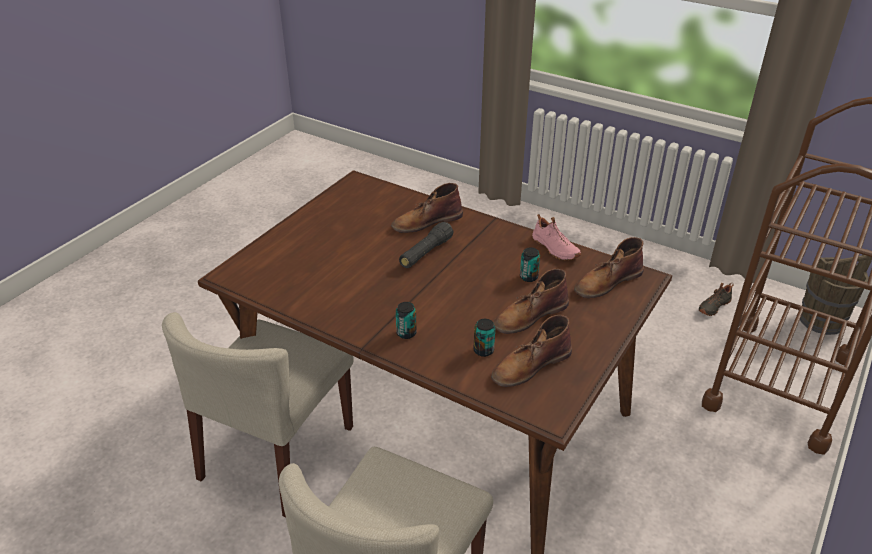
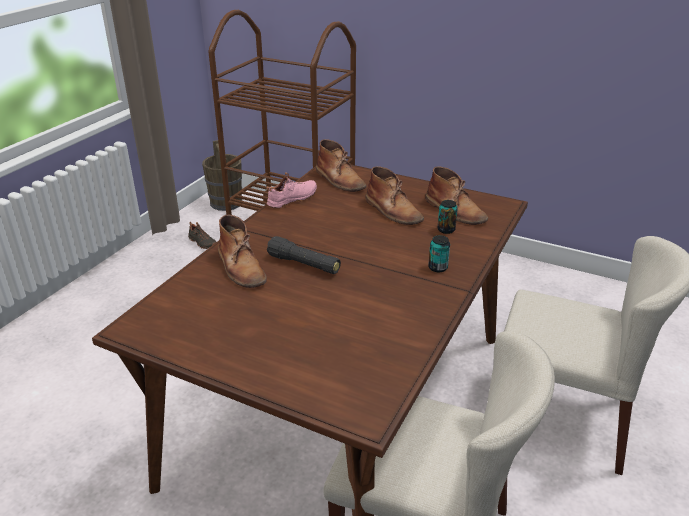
camera: 95 degrees left, 5 degrees down
(528, 277) = (338, 211): can -> none

